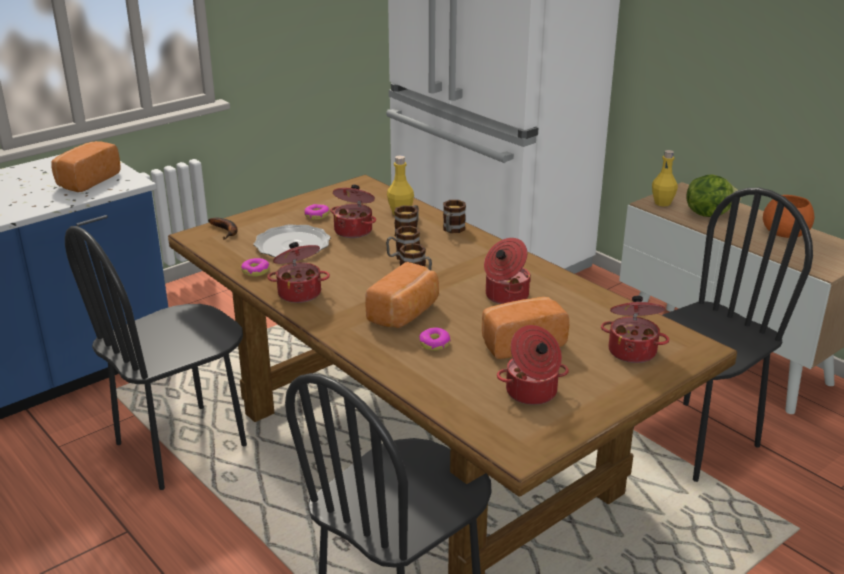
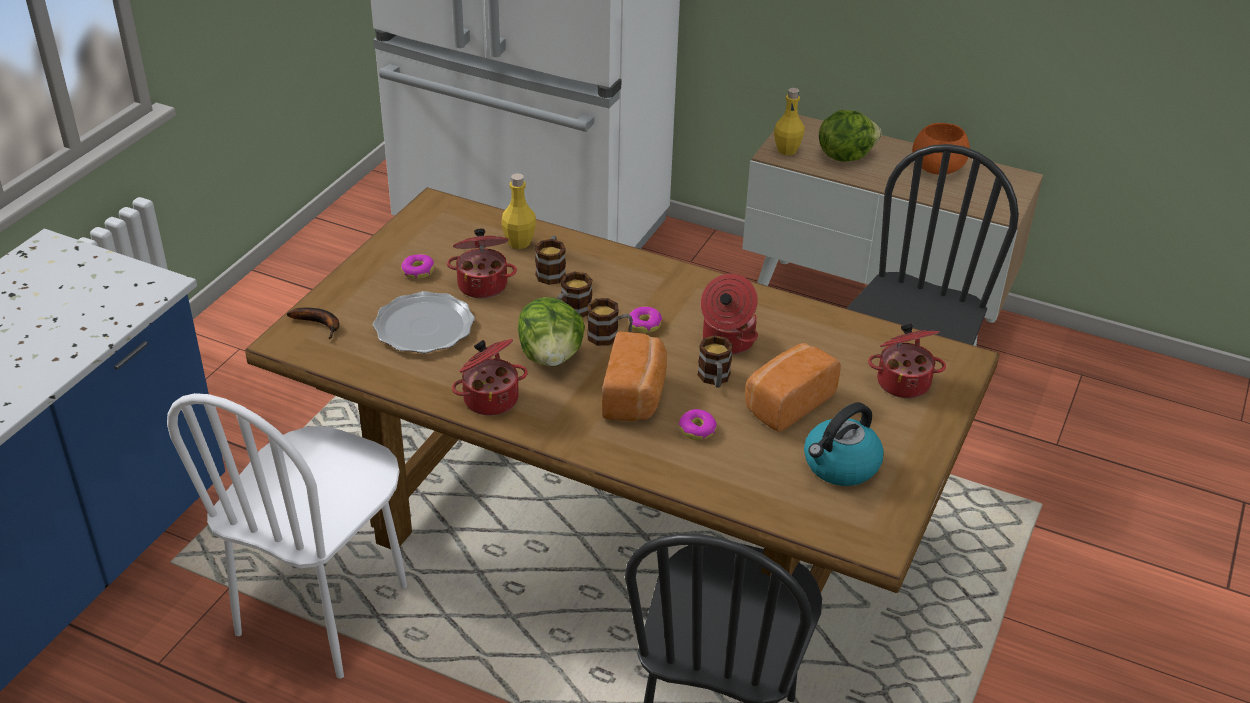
camera: 25 degrees left, 10 degrees up
(86, 181) = (91, 297): bread -> none
(181, 445) = (324, 611): black chair -> white chair
(256, 271) = (410, 379): donut -> donut (644, 324)
(364, 278) = (551, 356): none -> lettuce
(452, 230) = (600, 256): mug -> mug (714, 379)
(531, 392) = (840, 466): cooking pot -> kettle

